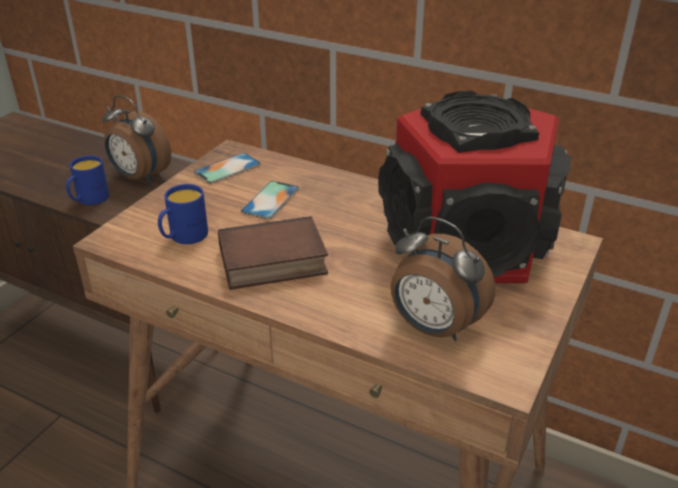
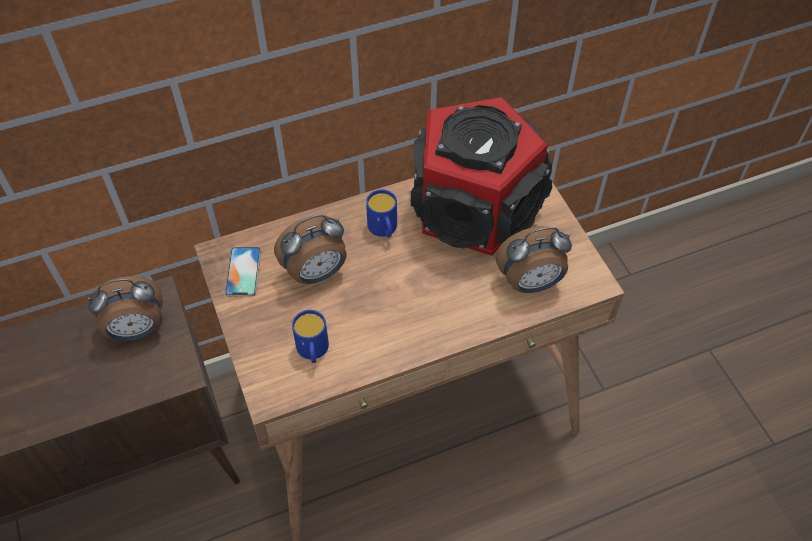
camera: 50 degrees left, 20 degrees up
(89, 200) = (136, 383): blue mug -> blue mug (384, 229)
(270, 200) = (316, 273): phone -> alarm clock
(271, 263) = (394, 320): book -> none

